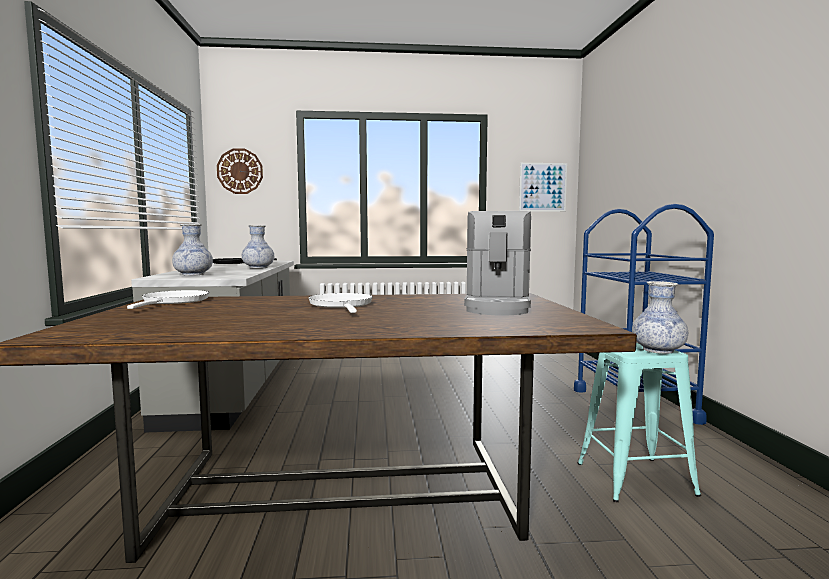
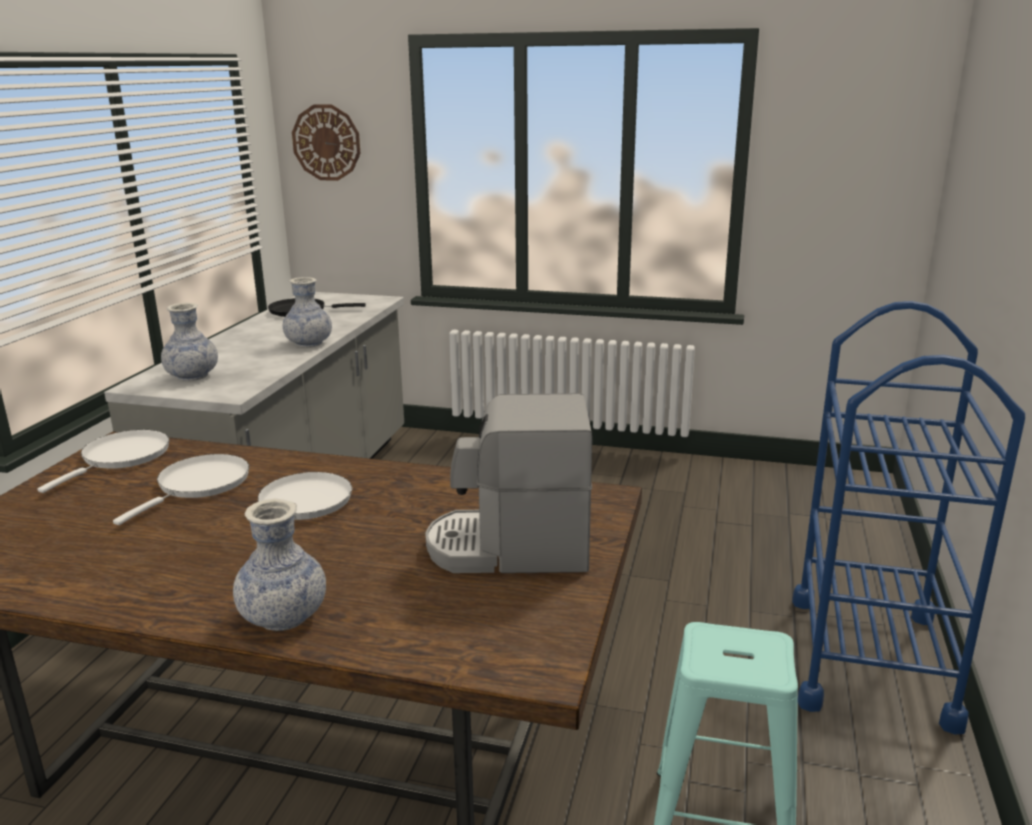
camera: 20 degrees right, 15 degrees up
(253, 304) = (199, 485): none -> white frying pan
(497, 306) = (510, 548): coffee machine -> coffee machine turned 60 degrees clockwise
(542, 187) = (865, 175): picture -> none
(658, 350) = (757, 665): vase -> vase (283, 617)

